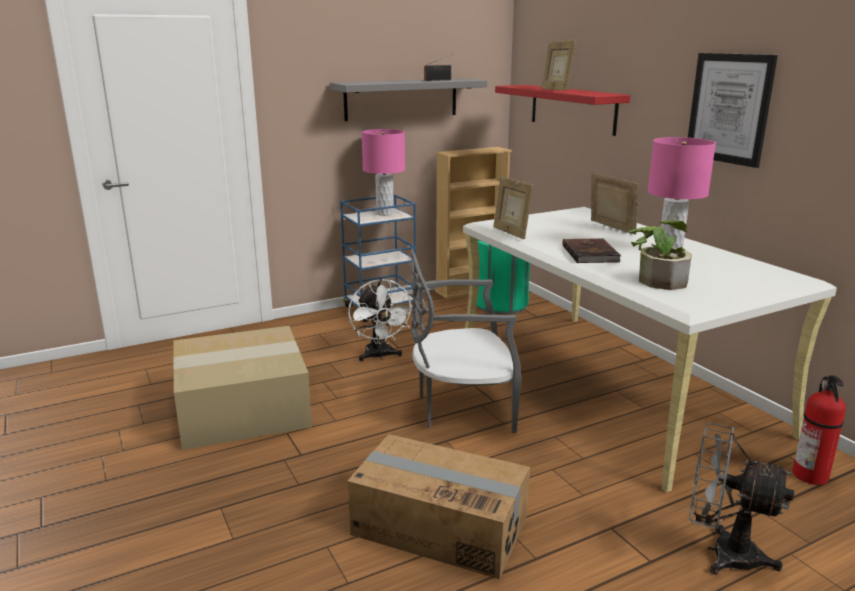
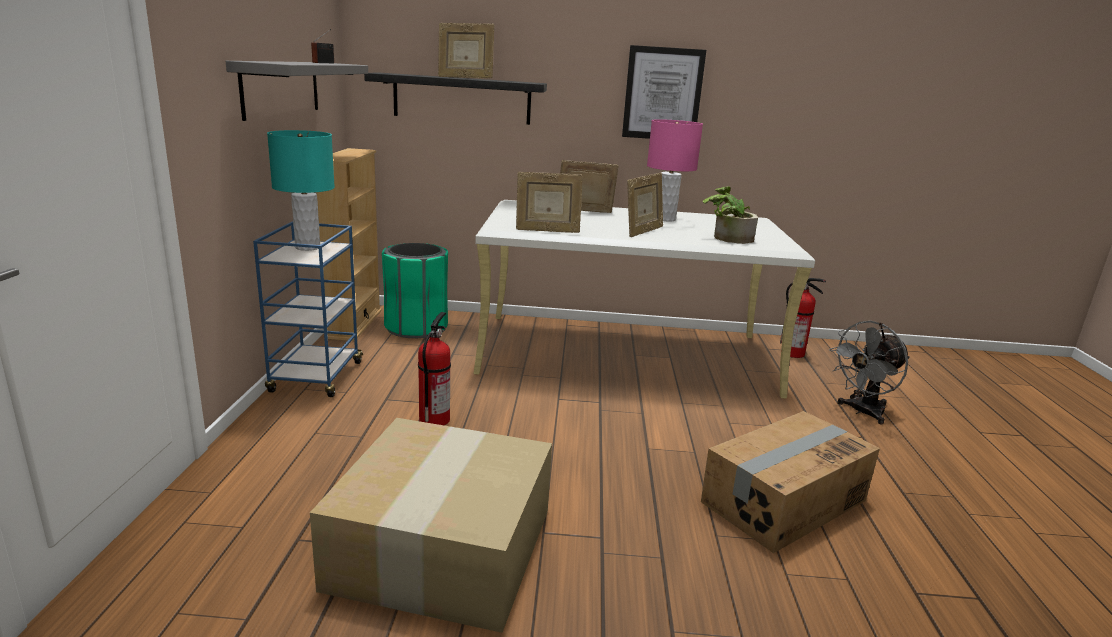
camera: 60 degrees left, 0 degrees up
(380, 356) = (434, 419): white fan -> fire extinguisher
(384, 213) = (307, 247): pink table lamp -> turquoise table lamp
(462, 409) = (598, 420): grey chair -> none
(572, 109) = (462, 99): red shelf -> black shelf
(591, 253) = (643, 232): brown book -> picture frame

